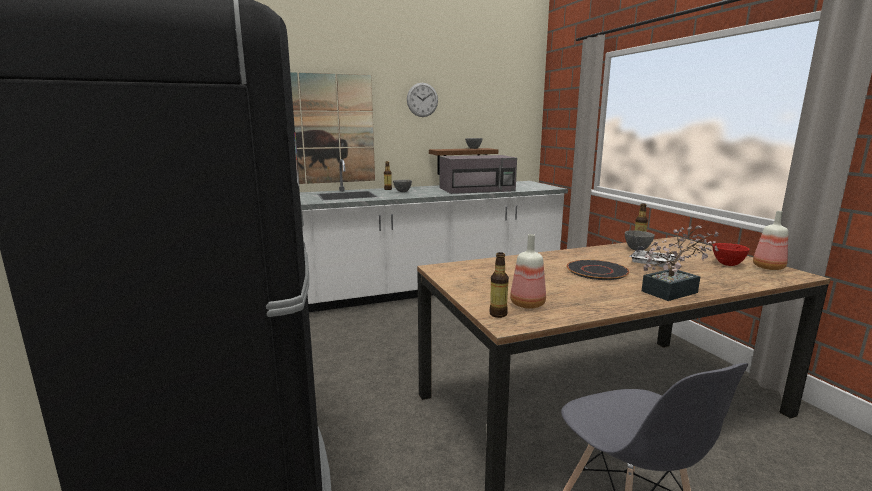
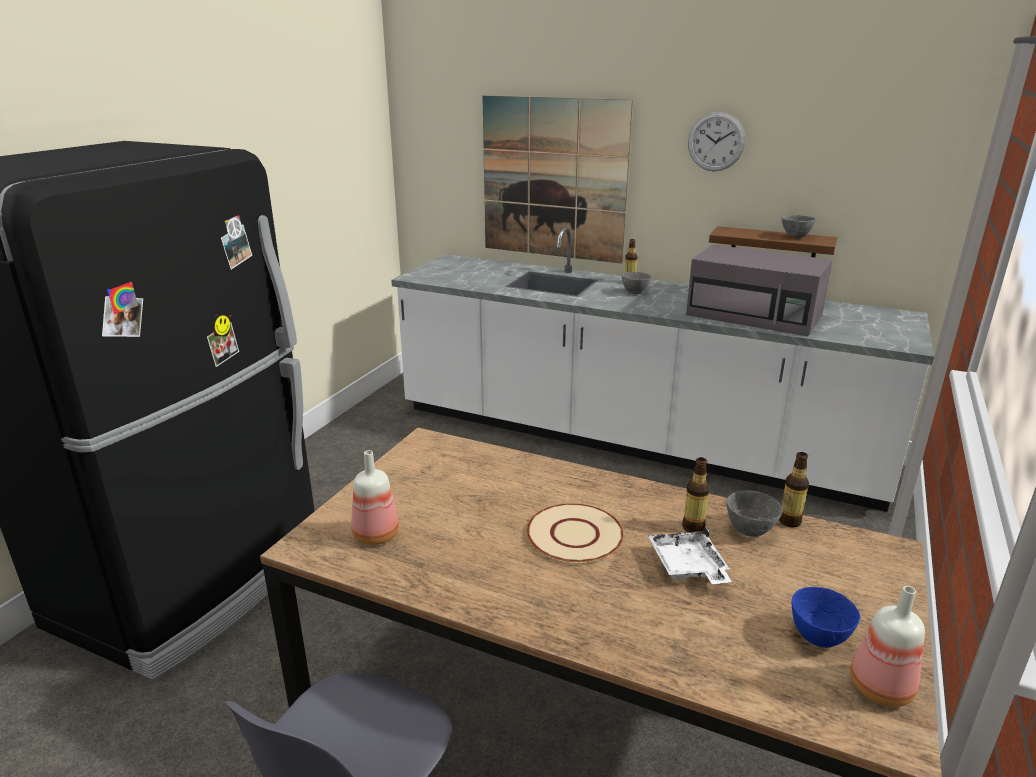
camera: 45 degrees right, 10 degrees up
(498, 314) = (324, 530): bottle -> bottle (693, 527)
(597, 271) = (575, 535): black plate -> beige plate
(674, 291) = (575, 621): potted plant -> none
(727, 264) = (817, 637): red bowl -> blue bowl

